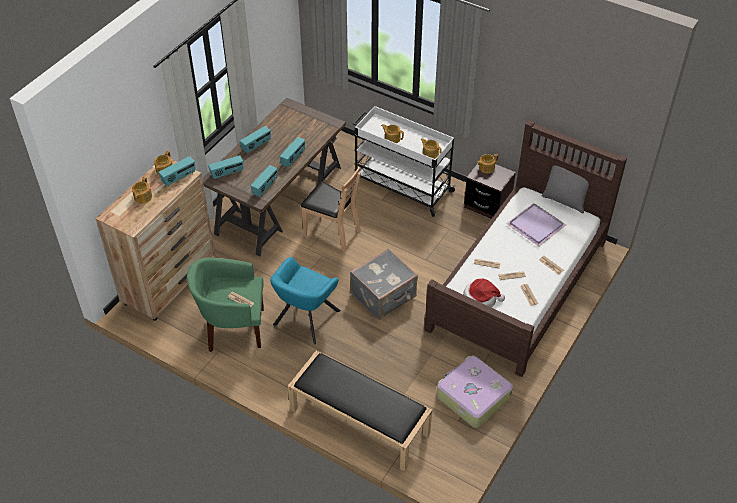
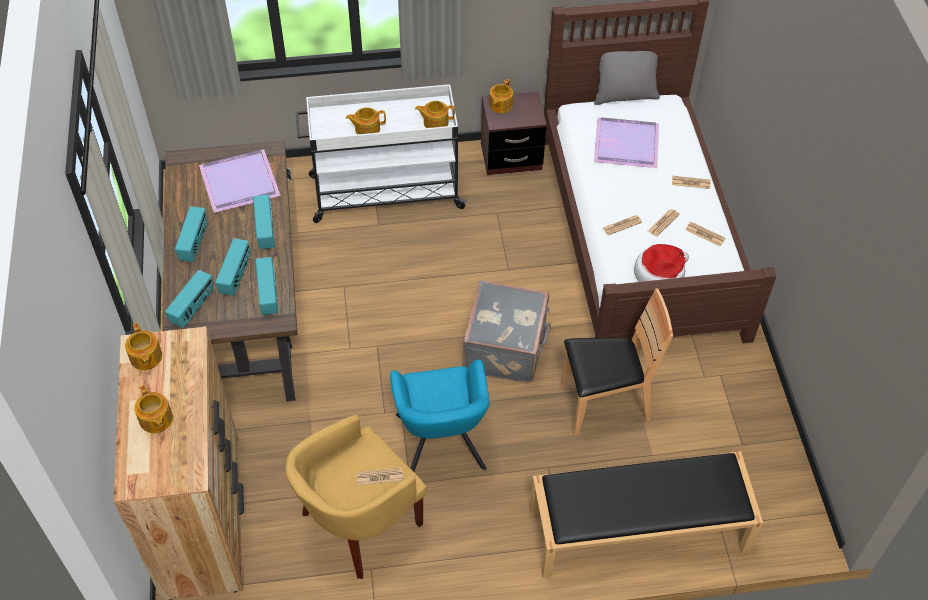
camera: 40 degrees left, 5 degrees up
(179, 178) = (181, 355): radio -> radio (236, 276)
(233, 328) = (359, 523): green armchair -> yellow armchair
(305, 129) = (240, 181): none -> purple tray
(332, 233) = (359, 307): brown chair -> brown chair (604, 404)
(472, 396) = (727, 403): suitcase -> none

